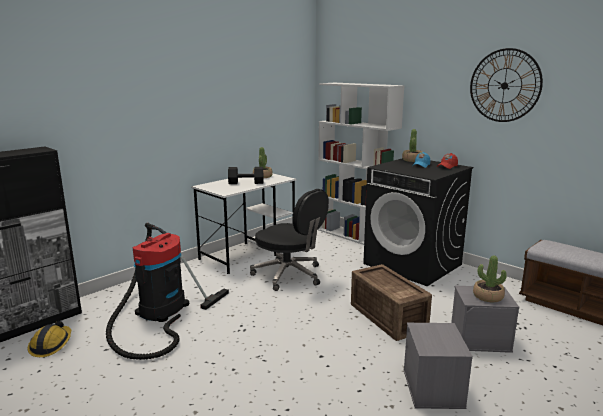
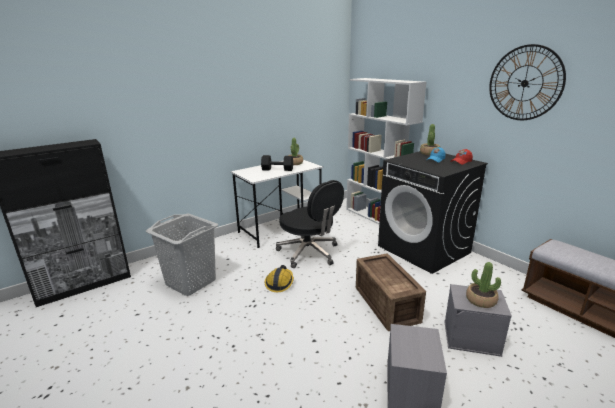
camera: 10 degrees right, 5 degrees up
(51, 344) = (97, 305): hard hat -> hard hat (279, 283)
(160, 312) = (191, 282): vacuum cleaner -> grey laundry basket

